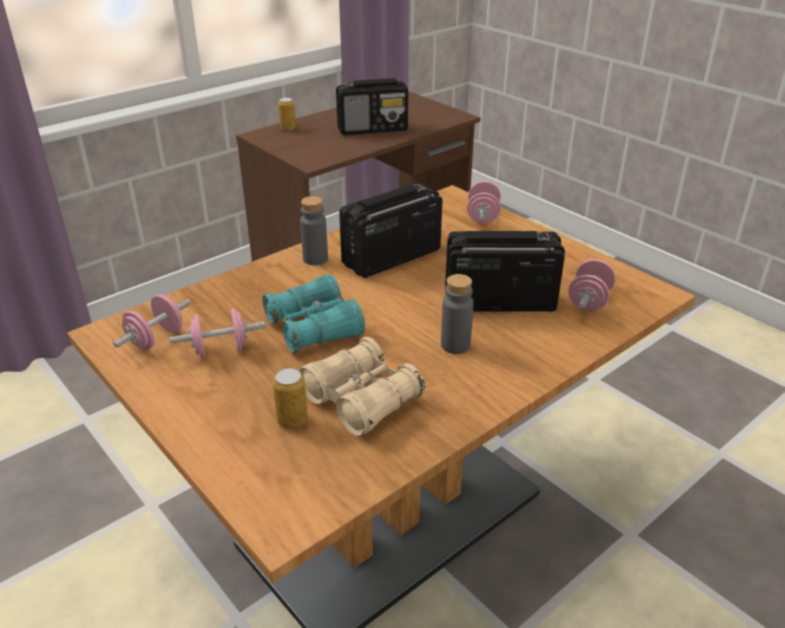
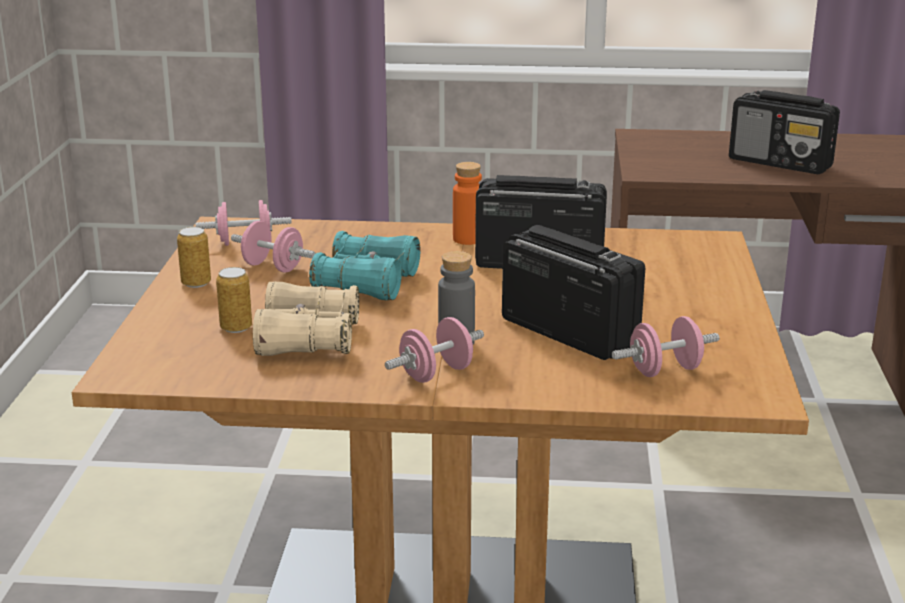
camera: 45 degrees right, 10 degrees down
(288, 128) = (682, 137): can -> can (196, 283)
(315, 259) = (467, 239): grey bottle -> orange bottle
(482, 216) = (710, 267): pink dumbbell -> pink dumbbell (436, 374)

